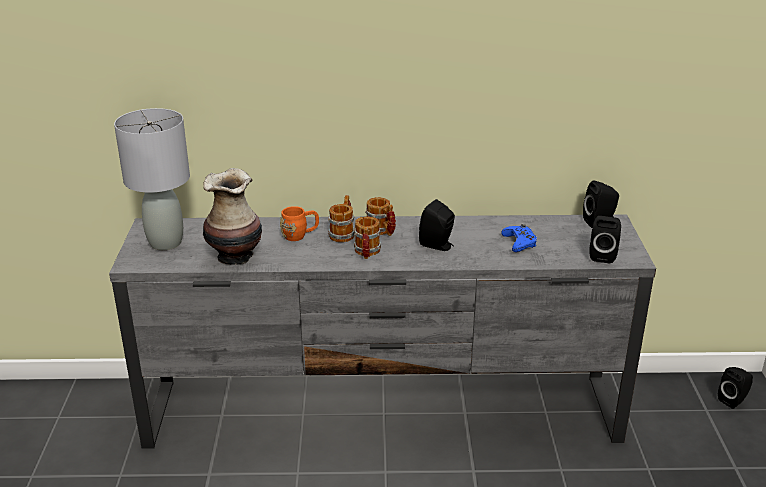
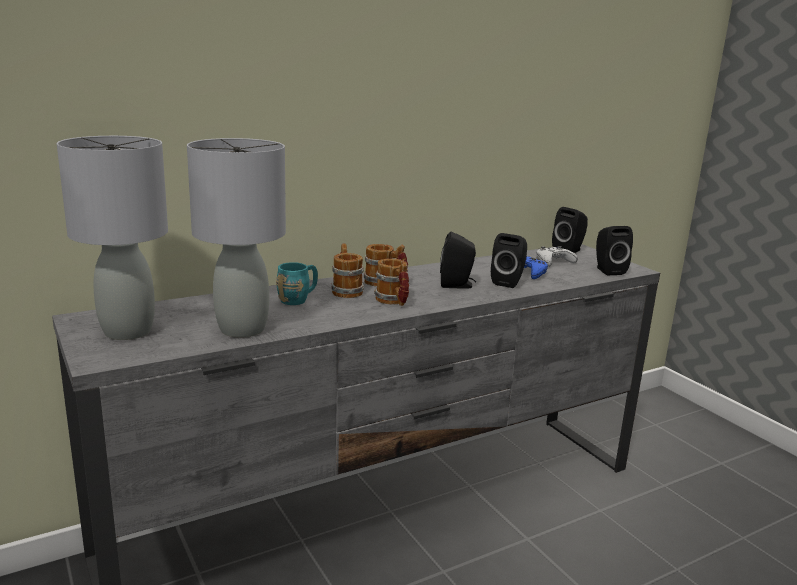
camera: 30 degrees left, 10 degrees down
(236, 256) = (243, 329): vase -> grey table lamp
(300, 235) = (298, 299): orange mug -> turquoise mug
(563, 234) = (553, 262): none -> white game controller
(733, 400) = (666, 411): black speaker -> black speaker (508, 282)

